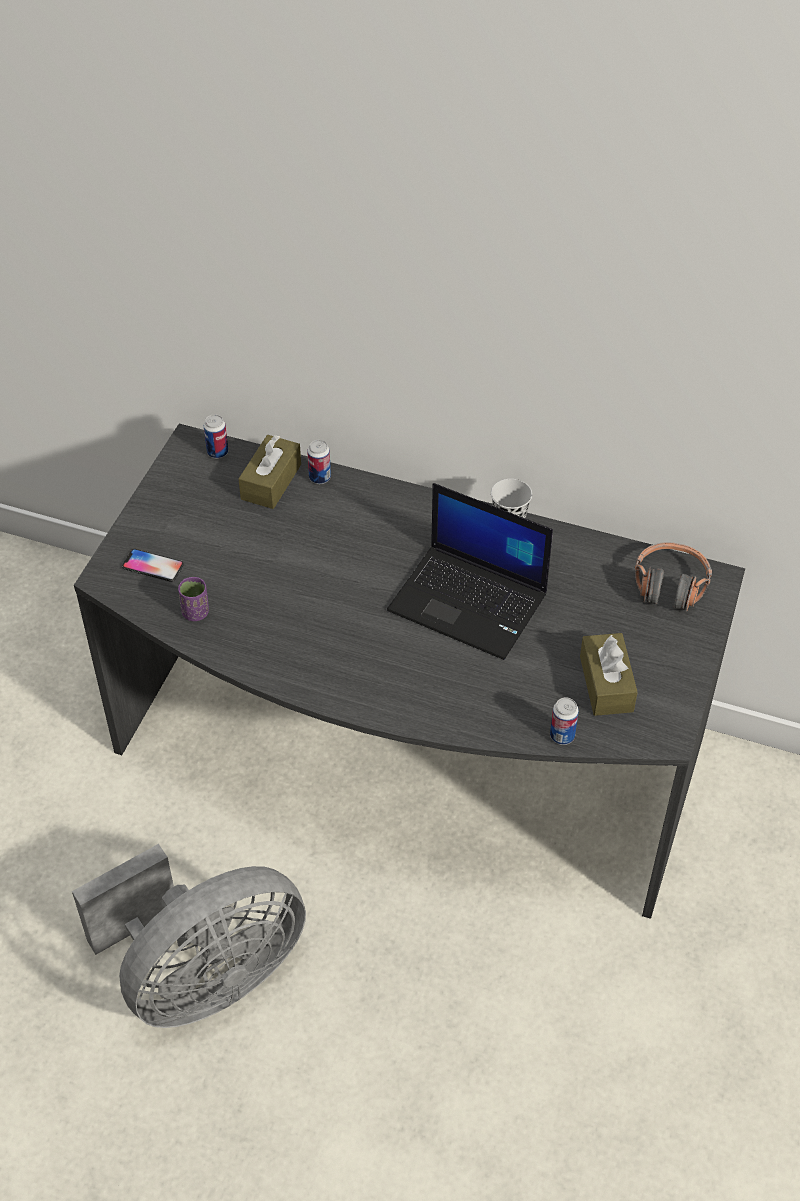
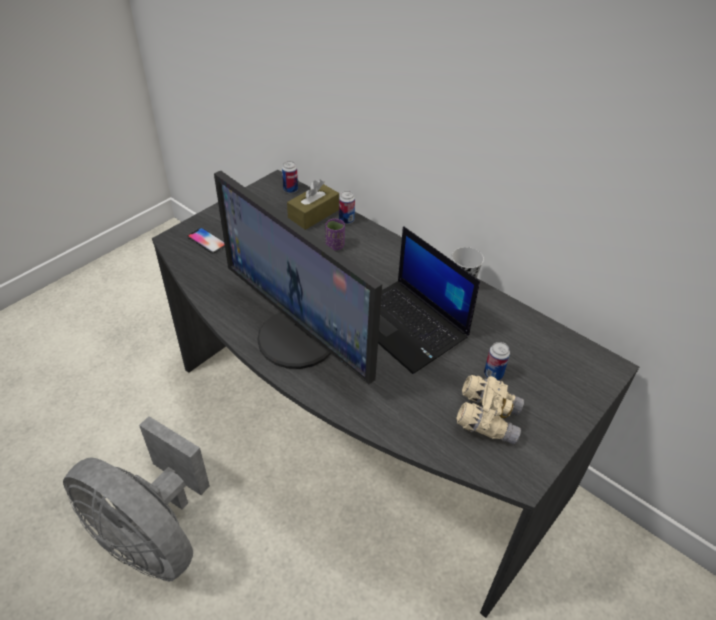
camera: 20 degrees right, 5 degrees down
(195, 613) = (214, 276): purple cup -> purple cup (335, 246)
(203, 978) = (153, 536): grey fan -> grey fan turned 45 degrees clockwise
(350, 659) = (299, 338): none -> monitor
(562, 736) = (431, 448): can -> can (493, 374)
(606, 684) = (487, 419): brown tissue box -> beige binoculars
(670, 585) = (571, 360): headphones -> none

